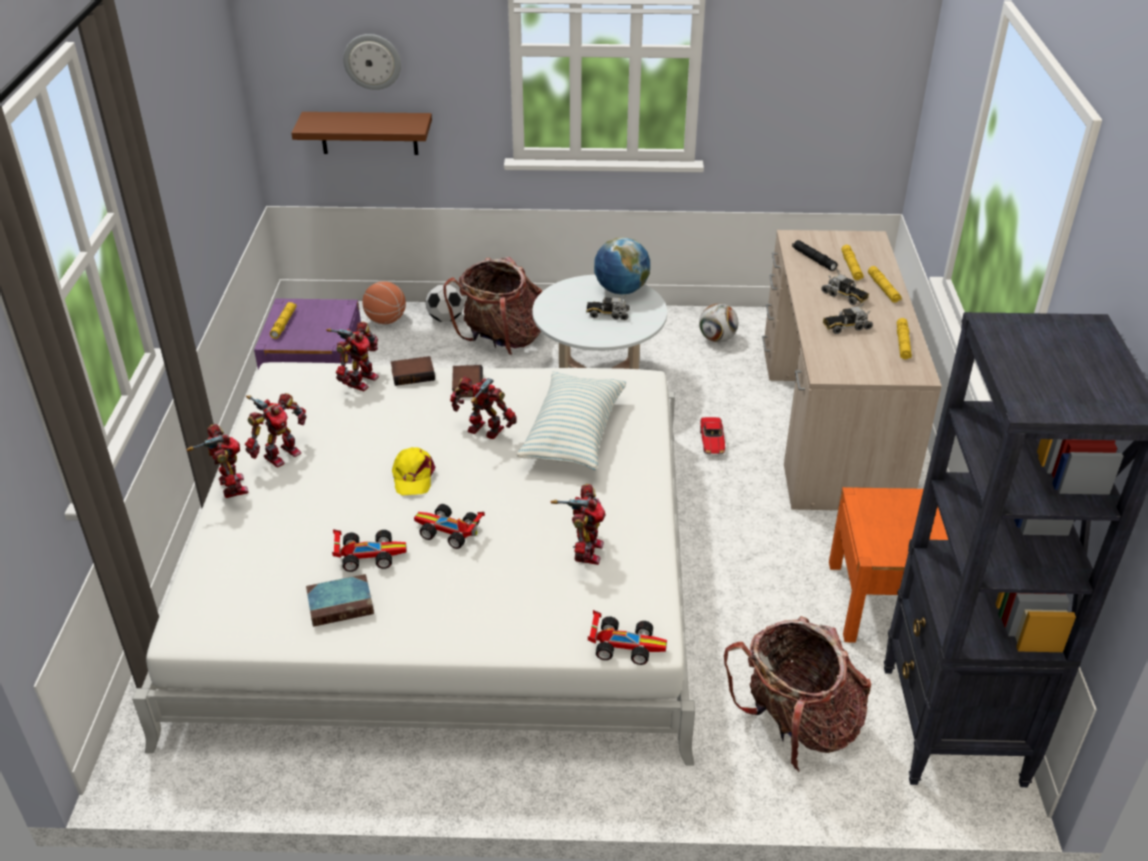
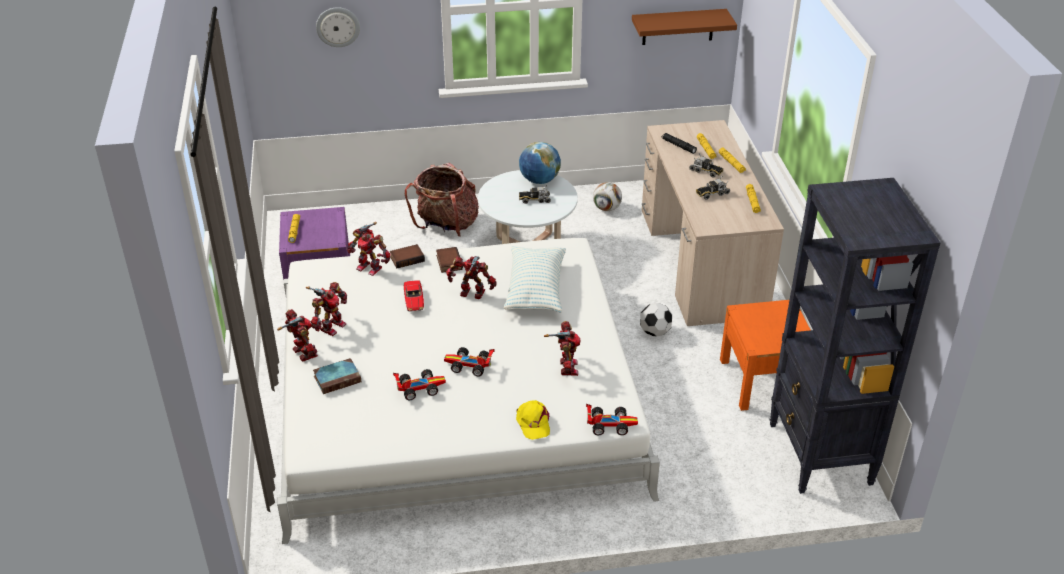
camera: 10 degrees left, 0 degrees up
(342, 604) = (411, 422): book -> book (338, 378)
(360, 380) = (370, 267): toy robot -> toy robot turned 105 degrees clockwise
(368, 133) = (335, 79): brown shelf -> brown shelf (678, 27)
(386, 320) = (352, 219): basketball -> none
(413, 476) = (432, 331): yellow cap -> yellow cap (533, 423)
(446, 319) = (399, 213): football -> football (655, 332)
(712, 441) = (621, 285): toy car -> toy car (414, 300)
(796, 726) = (720, 467): backpack -> none

